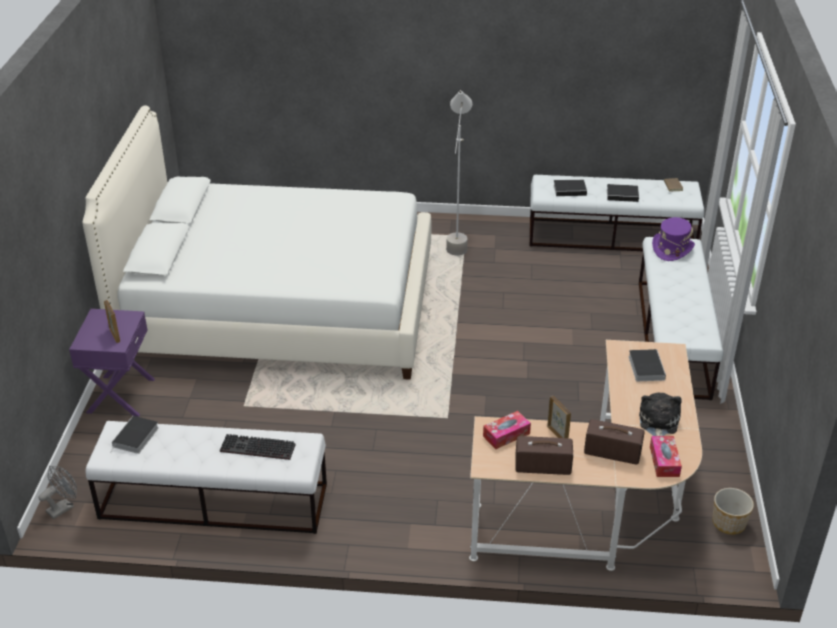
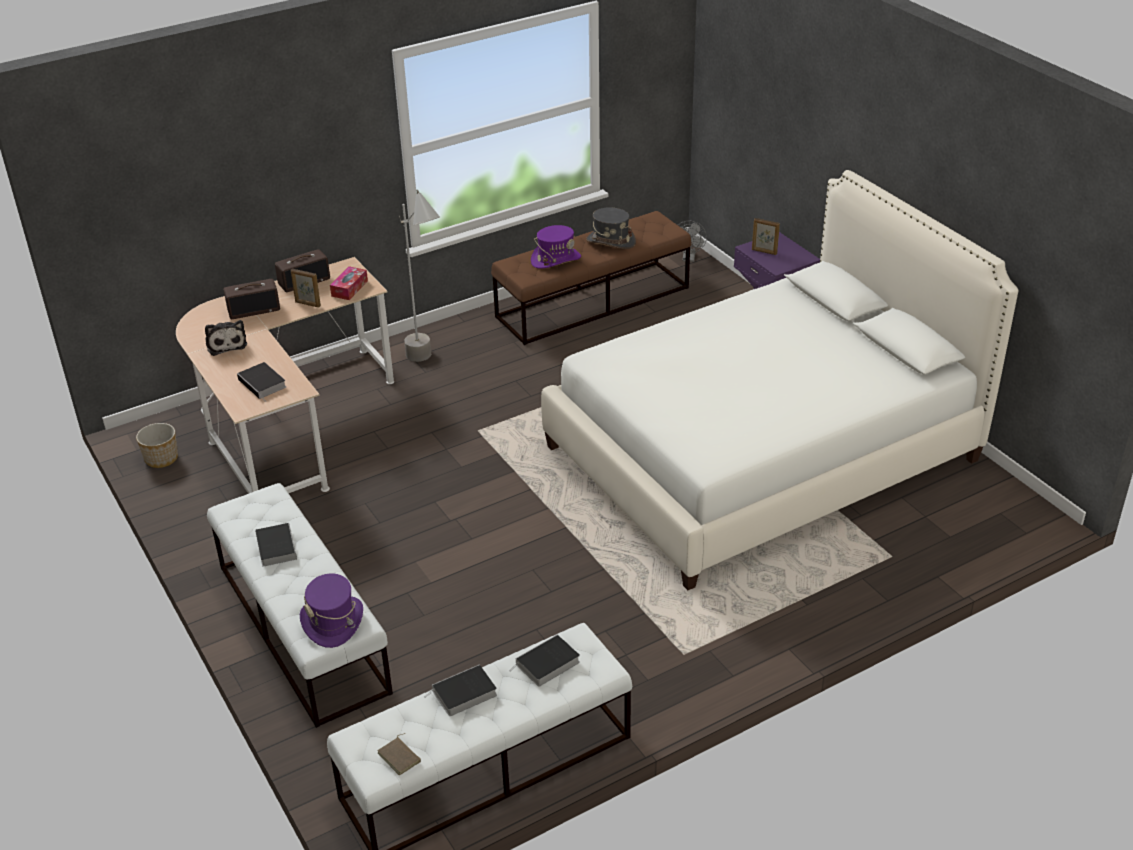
camera: 145 degrees right, 0 degrees up
(135, 438) = (650, 232): book -> book (276, 546)
(183, 445) = (610, 241): none -> grey hat
(213, 501) = (593, 302): white bench -> brown bench
(256, 449) = (556, 259): keyboard -> purple hat
(457, 240) = (687, 642): grey floor lamp -> grey floor lamp (428, 364)
(664, 461) = (206, 320): tissue box -> none

